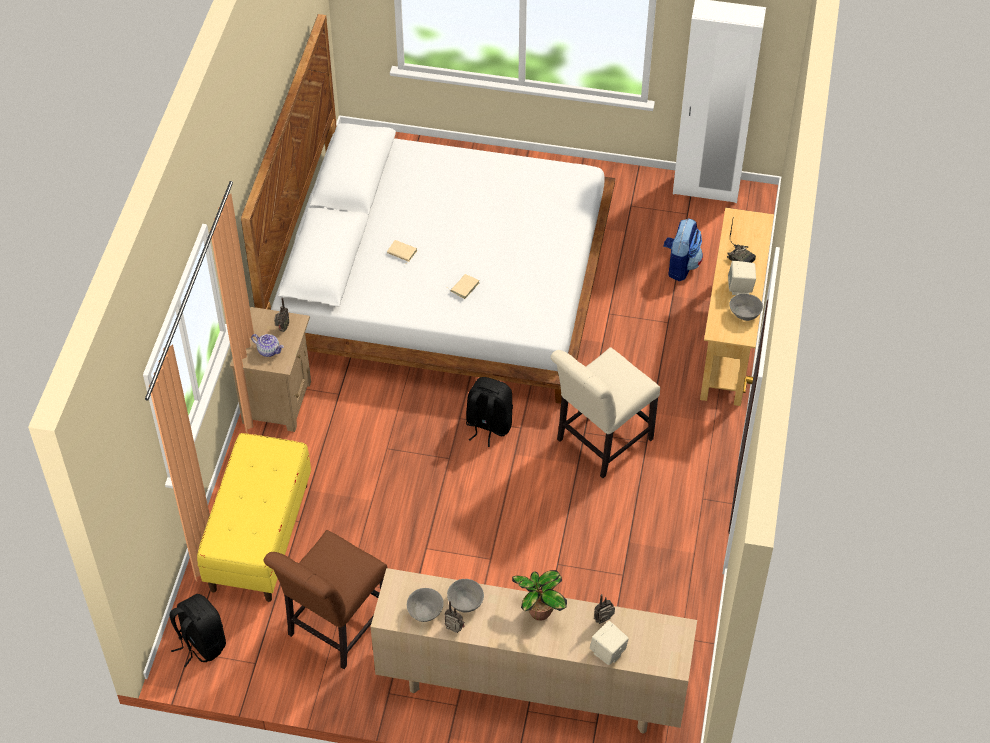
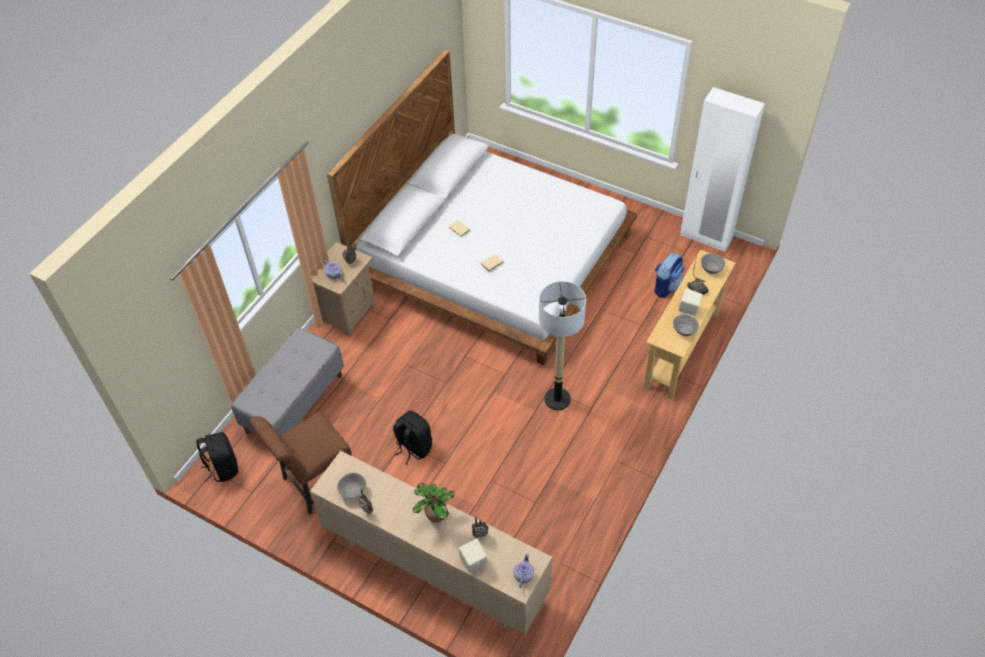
camera: 20 degrees right, 0 degrees up
(259, 536) = (294, 403): yellow bench -> grey bench
(466, 603) = (385, 493): grey bowl -> grey bowl (711, 269)
(488, 425) = (483, 366): black backpack -> black backpack (413, 447)
(599, 442) = (557, 399): beige chair -> floor lamp
(672, 650) = (523, 575): none -> teapot

